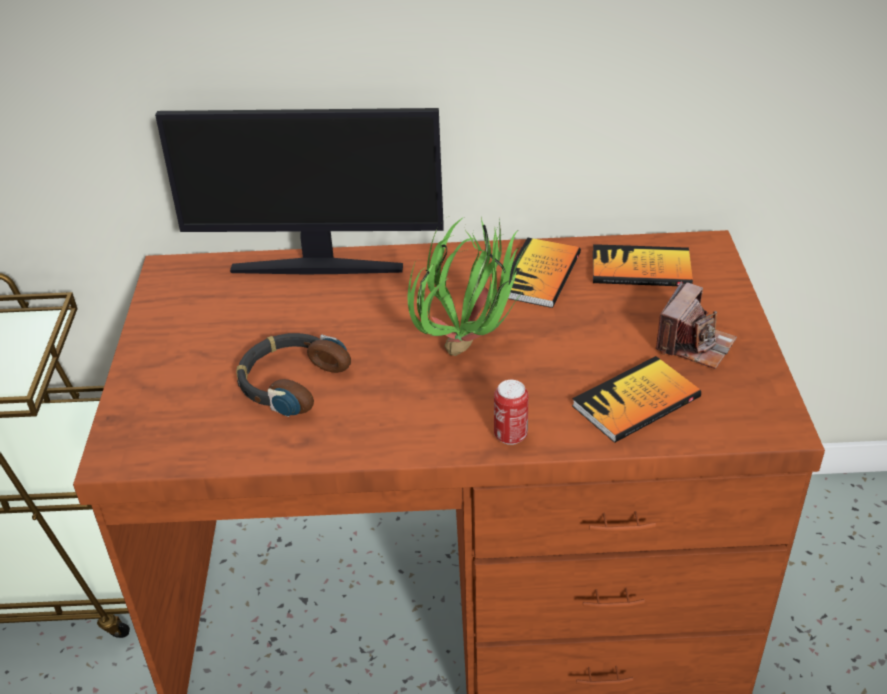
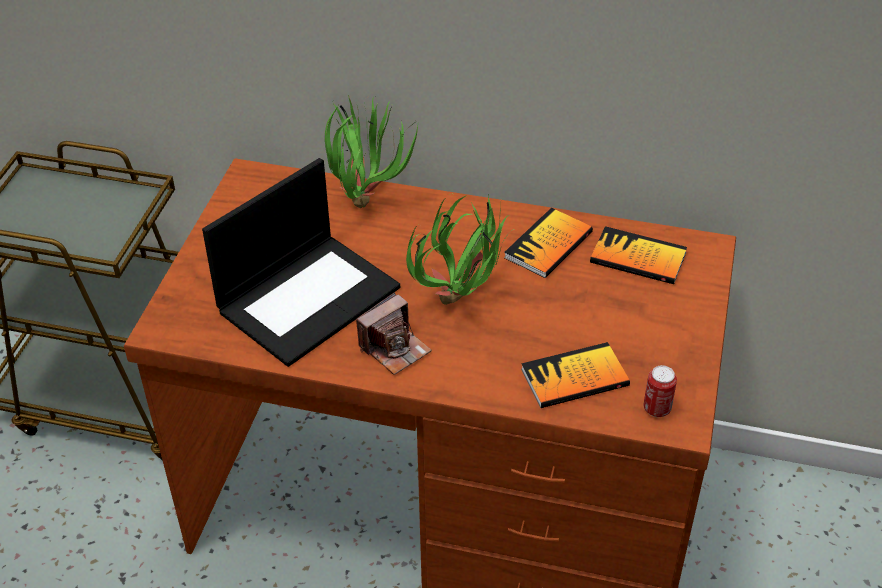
camera: 15 degrees right, 5 degrees up
(290, 381) = (309, 297): headphones -> laptop
(317, 266) = (367, 197): monitor -> potted plant
(510, 435) = (461, 383): can -> can (657, 409)
(694, 344) = (648, 338): camera -> camera (394, 348)

